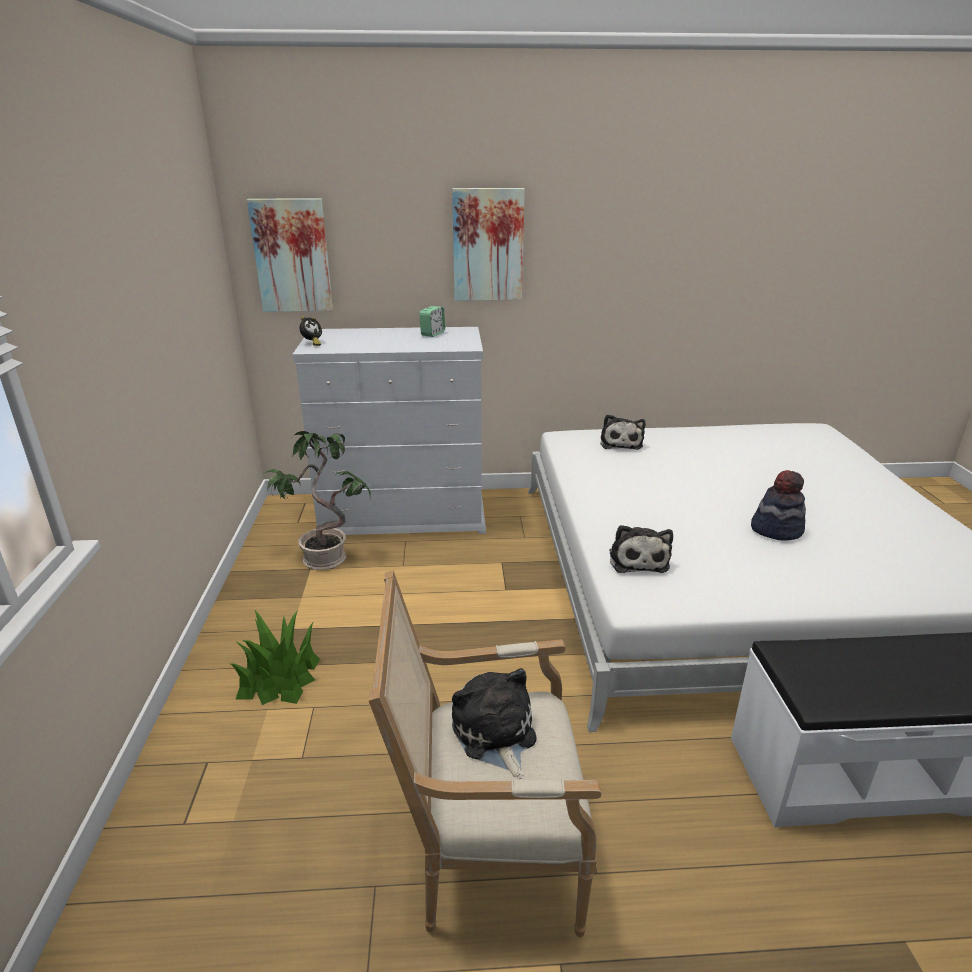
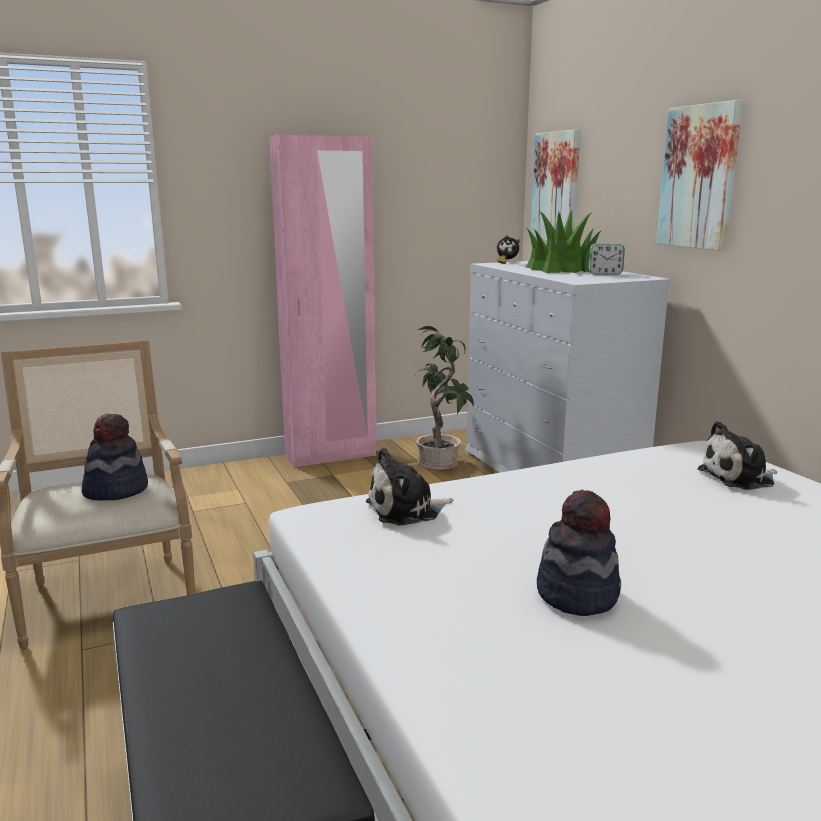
camera: 70 degrees right, 10 degrees down
(237, 620) = (331, 456): none -> pink wardrobe
(279, 677) = (274, 484): potted plant -> potted plant (562, 269)
(495, 734) = (116, 490): plush toy -> hat

